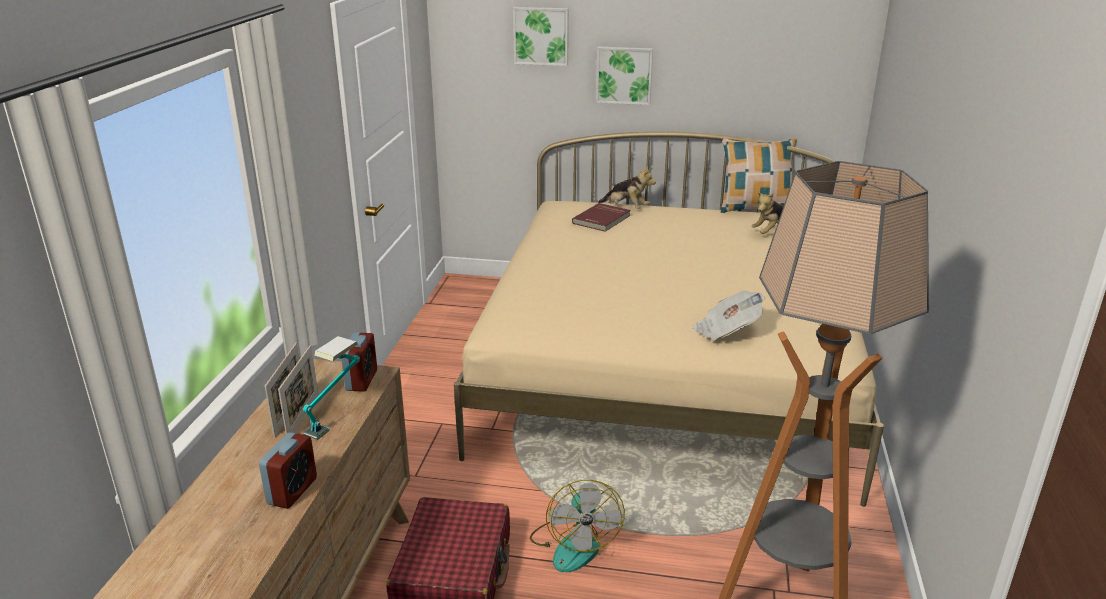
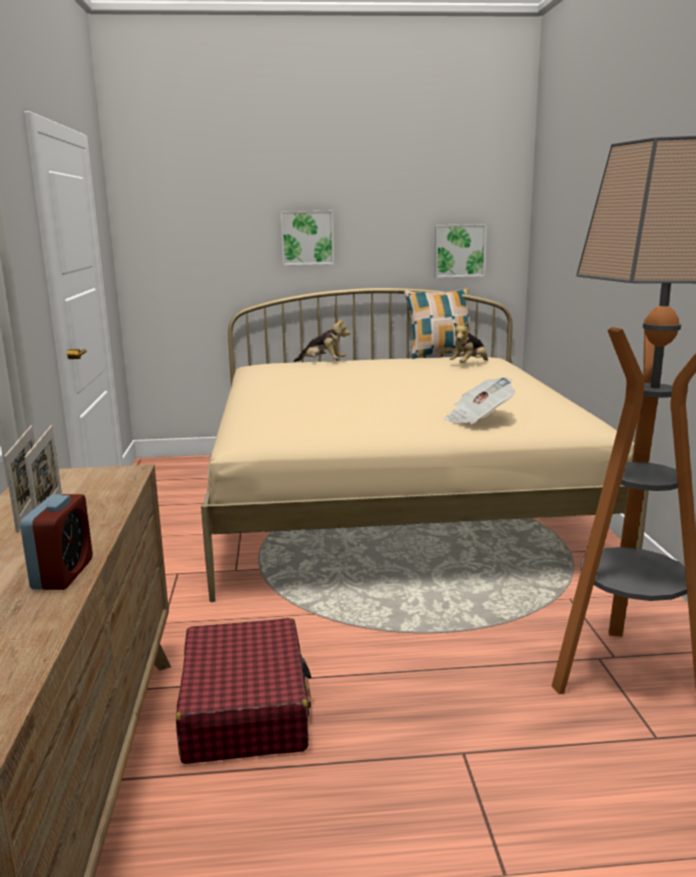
camera: 15 degrees left, 10 degrees down
(336, 418) = (95, 508): table lamp -> none
(361, 380) = (113, 477): alarm clock -> none
(541, 36) = (224, 203): picture -> picture (459, 250)
(574, 544) = (371, 655): fan -> none
(602, 219) = (306, 368): red book -> none

